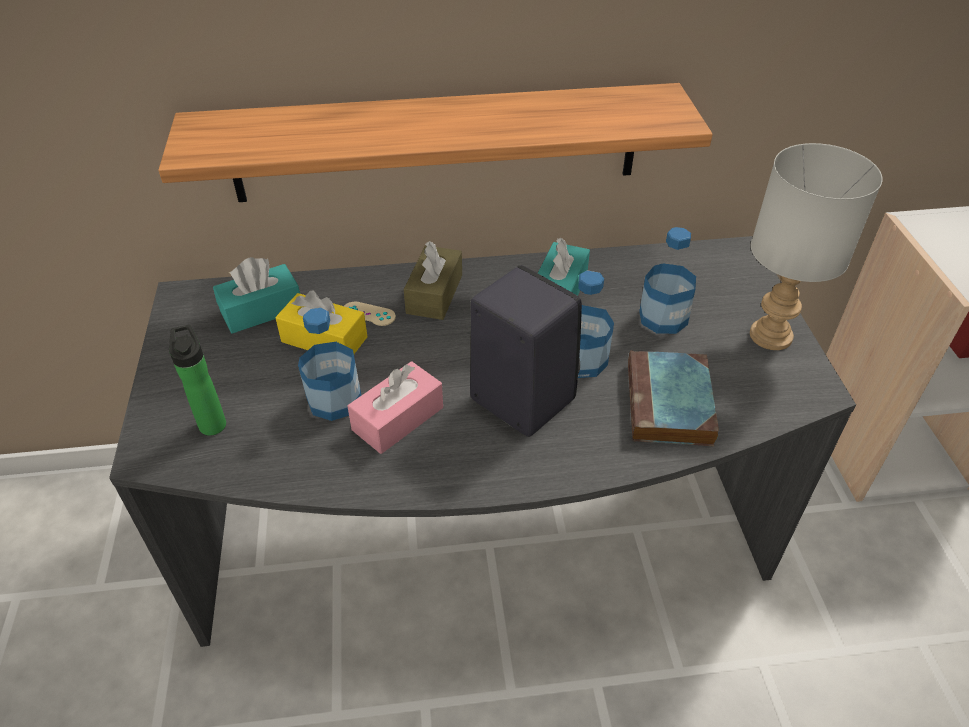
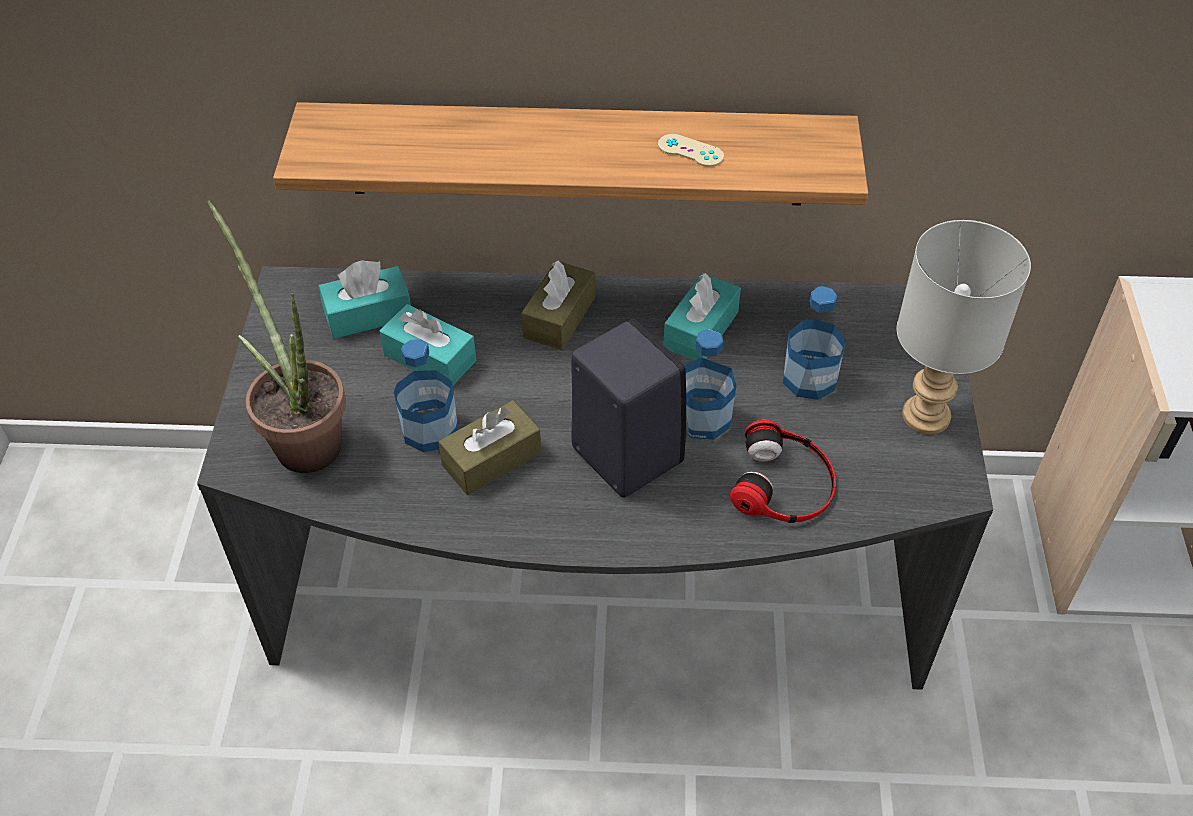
camera: 10 degrees right, 5 degrees up
(212, 422) = (302, 437): bottle -> potted plant
(324, 339) = (430, 358): yellow tissue box -> turquoise tissue box
(368, 314) = (482, 333): beige game controller -> beige game controller (690, 151)
(398, 419) = (491, 459): pink tissue box -> brown tissue box
(670, 406) = (784, 483): book -> headphones

